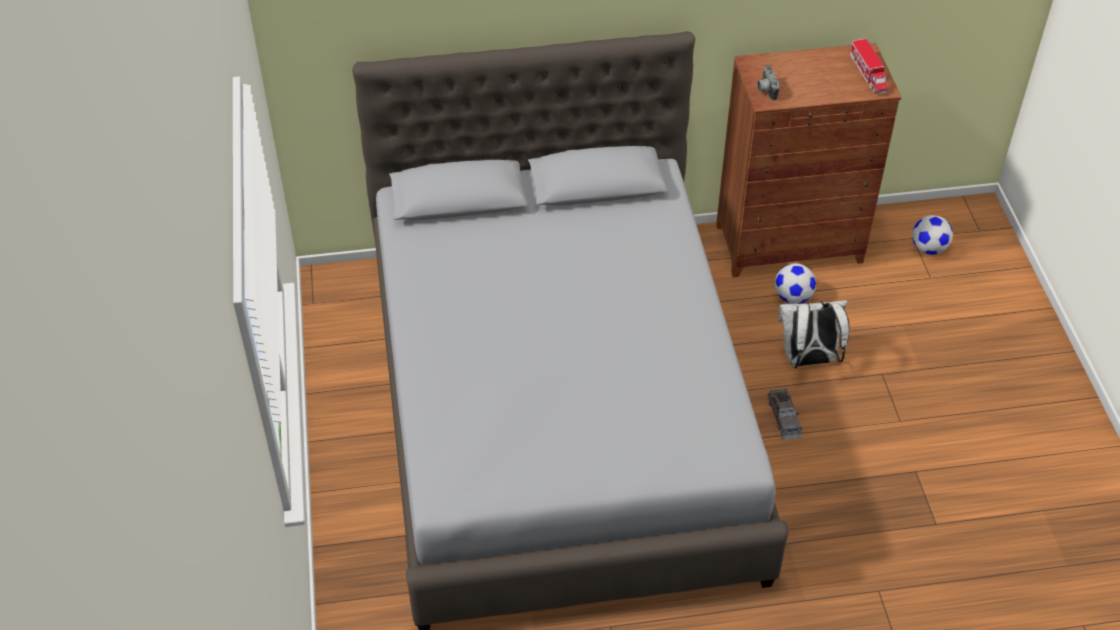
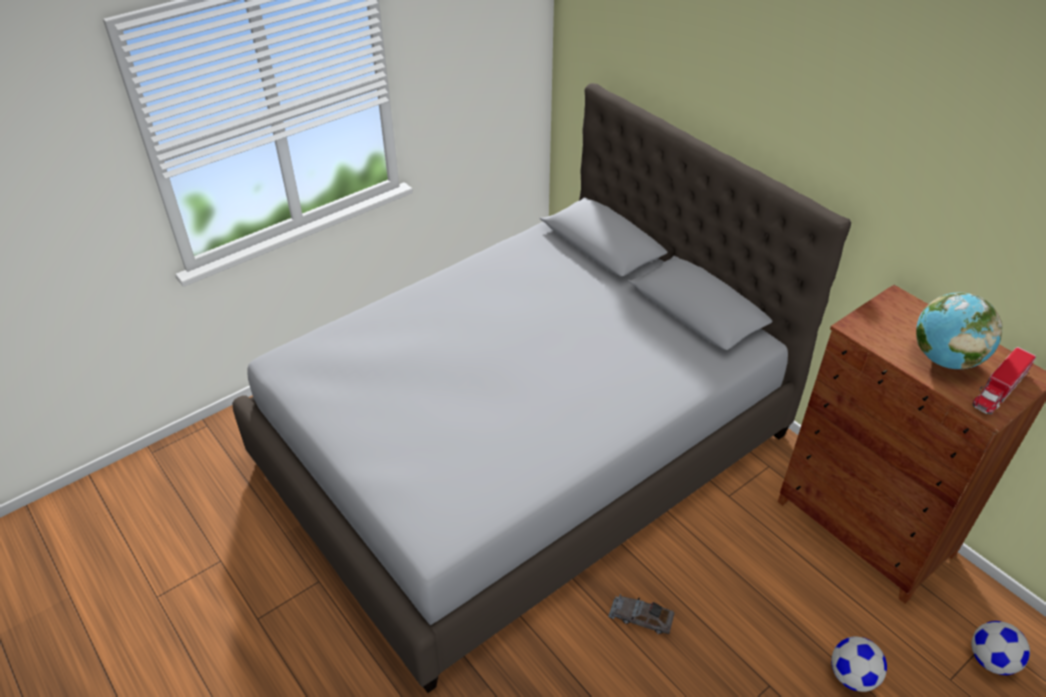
camera: 60 degrees right, 5 degrees down
(765, 90) = (870, 321): camera -> none
(784, 417) = (641, 617): grey toy car -> grey toy car turned 60 degrees clockwise
(793, 297) = (798, 560): football -> football (852, 676)
(808, 360) = (729, 607): white backpack -> none
(825, 79) = (945, 359): none -> globe

